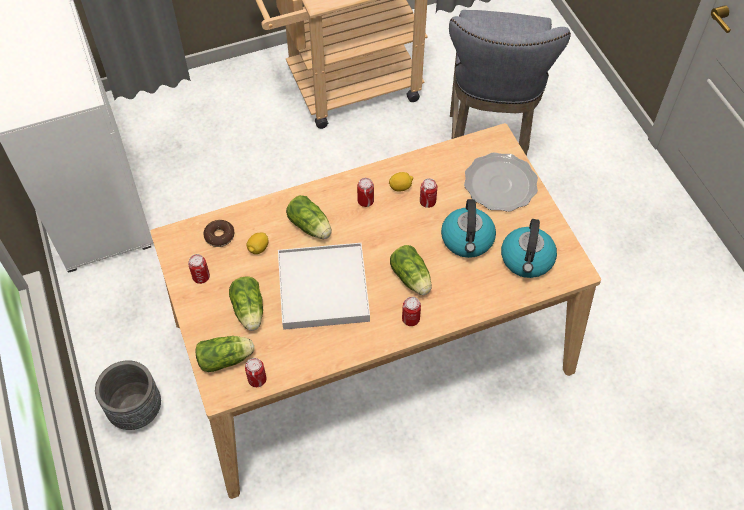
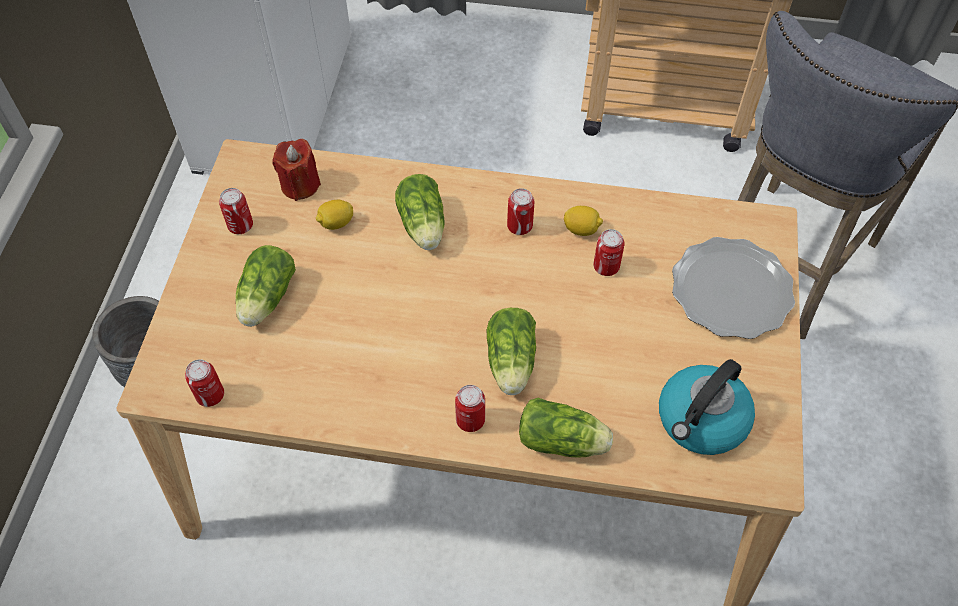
camera: 30 degrees right, 0 degrees up
(219, 236) = (300, 185): donut -> red candle
(227, 359) = (194, 347): lettuce -> lettuce (564, 442)
(323, 289) = (381, 316): white tray -> none
(467, 240) = (628, 348): kettle -> none

